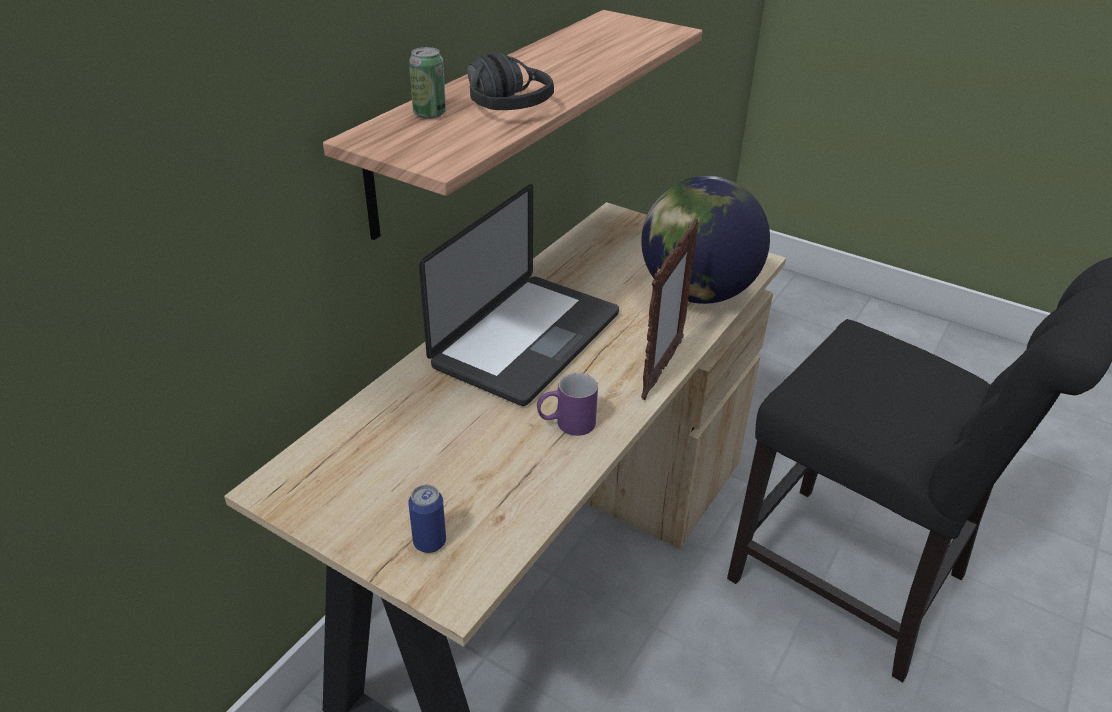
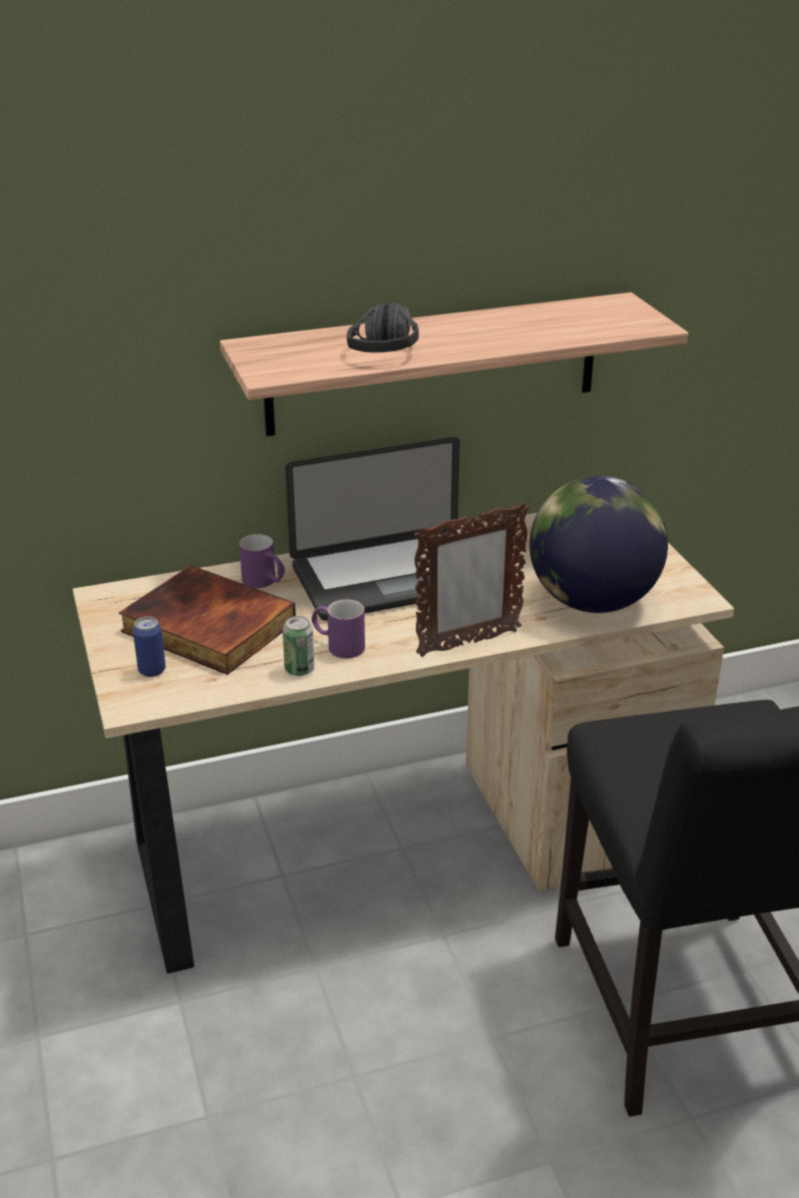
camera: 40 degrees right, 5 degrees down
(422, 394) = (265, 583): none -> purple mug
(425, 468) = (206, 627): none -> book
(429, 114) = (319, 340): can -> can (299, 669)

